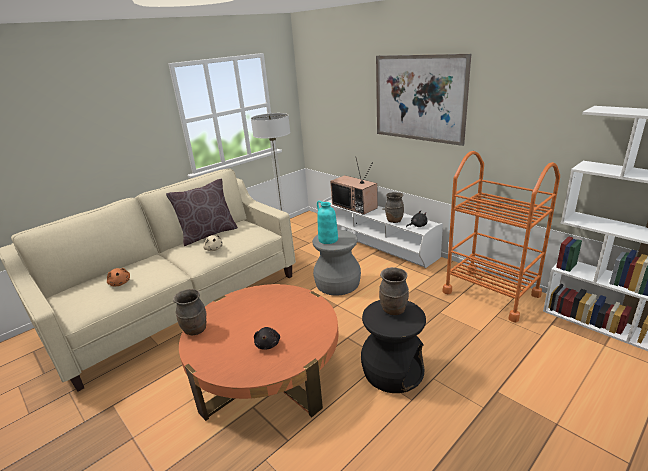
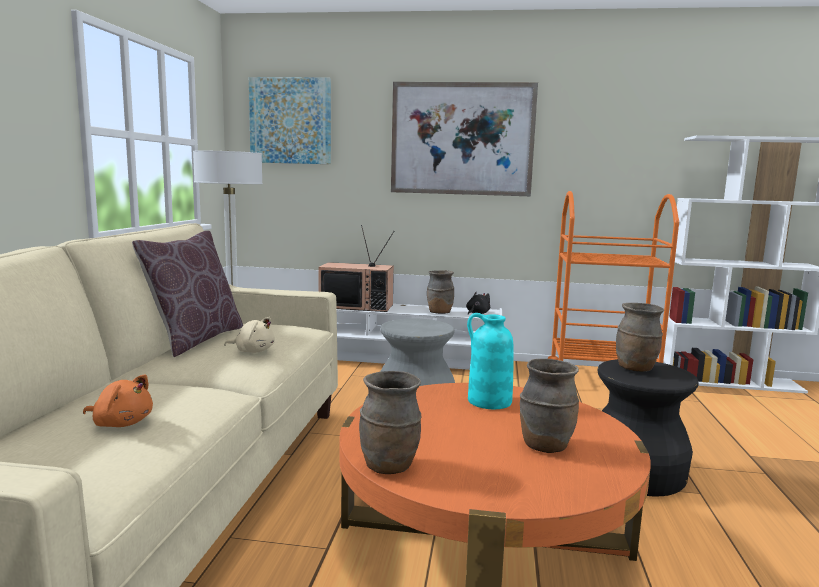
camera: 40 degrees left, 15 degrees down
(268, 344) = (545, 446): black plush toy -> brown vase
(325, 83) = (290, 121): none -> picture
(327, 239) = (408, 328): turquoise vase -> turquoise vase (488, 401)

